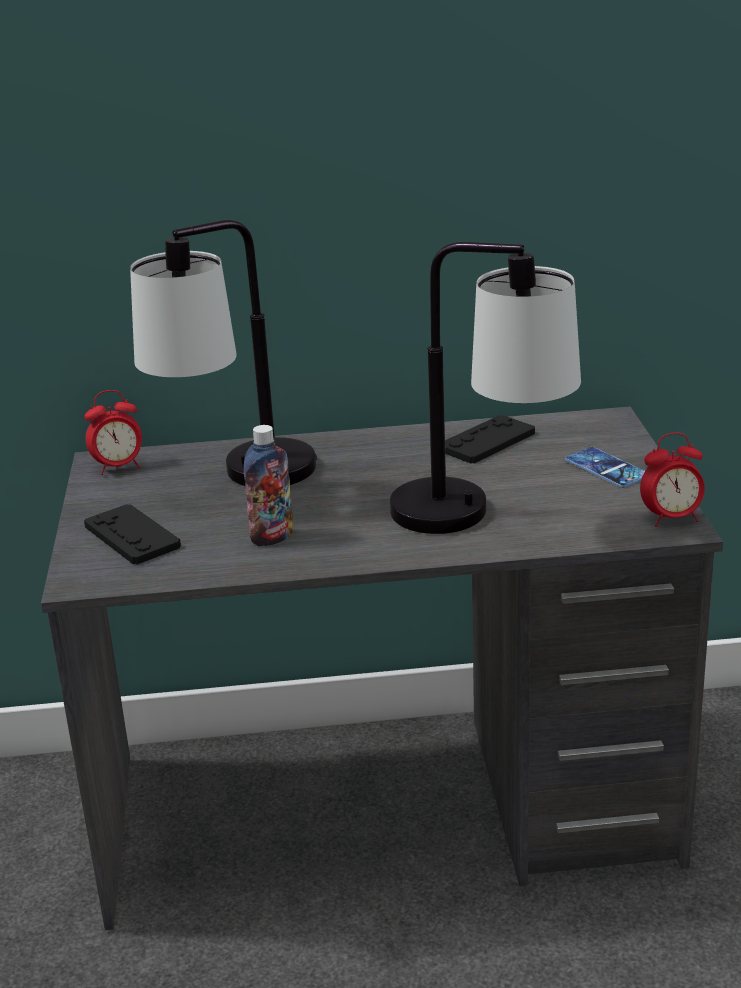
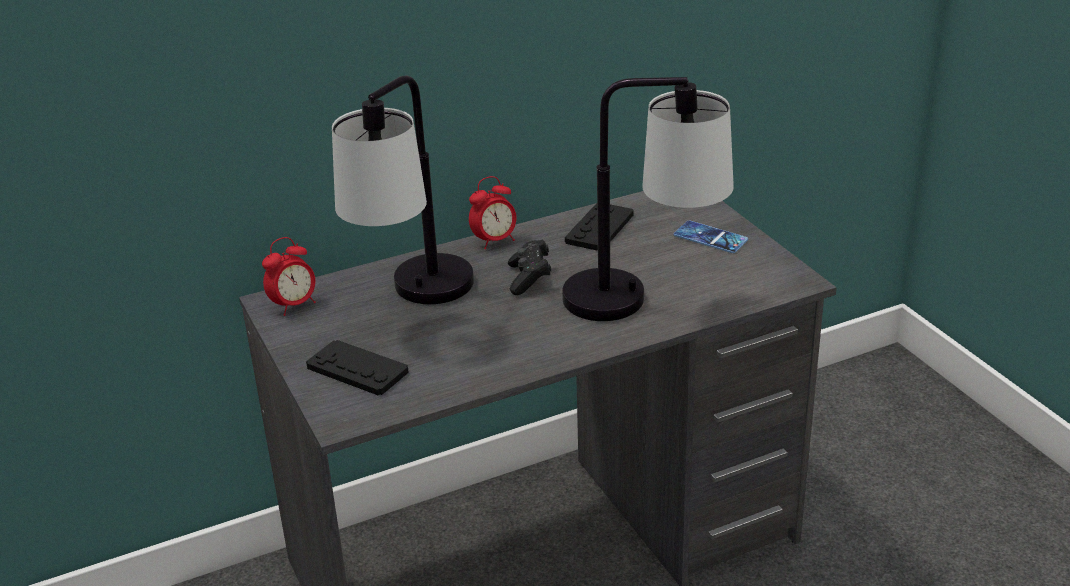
camera: 20 degrees left, 5 degrees up
(272, 537) = (481, 348): bottle -> none
(373, 479) = (529, 279): none -> black game controller
(671, 519) = (787, 274): alarm clock -> alarm clock (494, 241)

